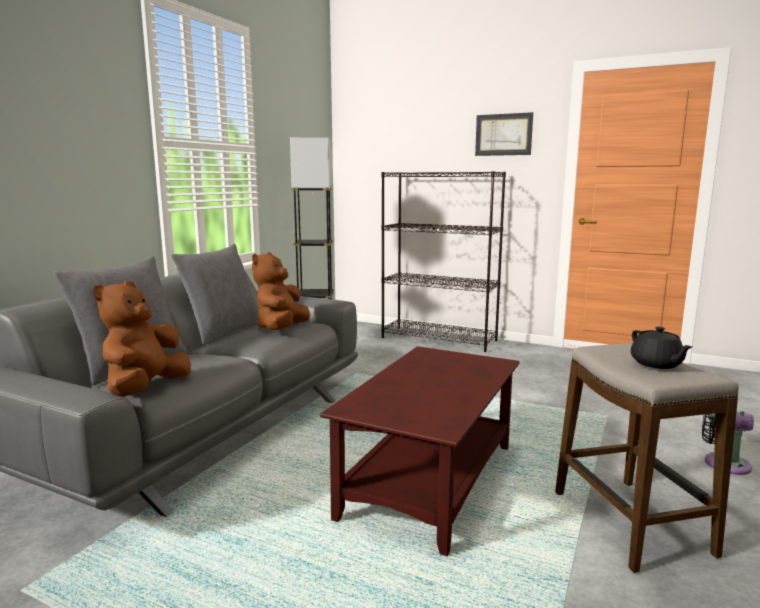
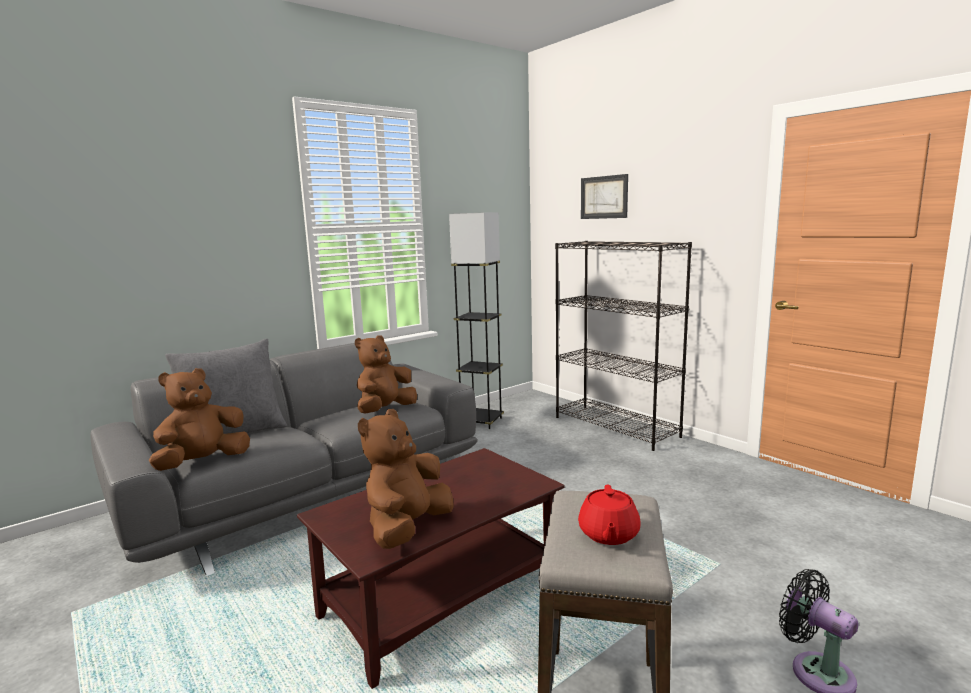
camera: 25 degrees right, 0 degrees up
(223, 332) = (344, 406): grey pillow -> none
(443, 405) = (407, 529): none -> brown plush toy
(503, 134) = (692, 198): picture -> picture (604, 197)
(656, 364) = (608, 534): black teapot -> red teapot

